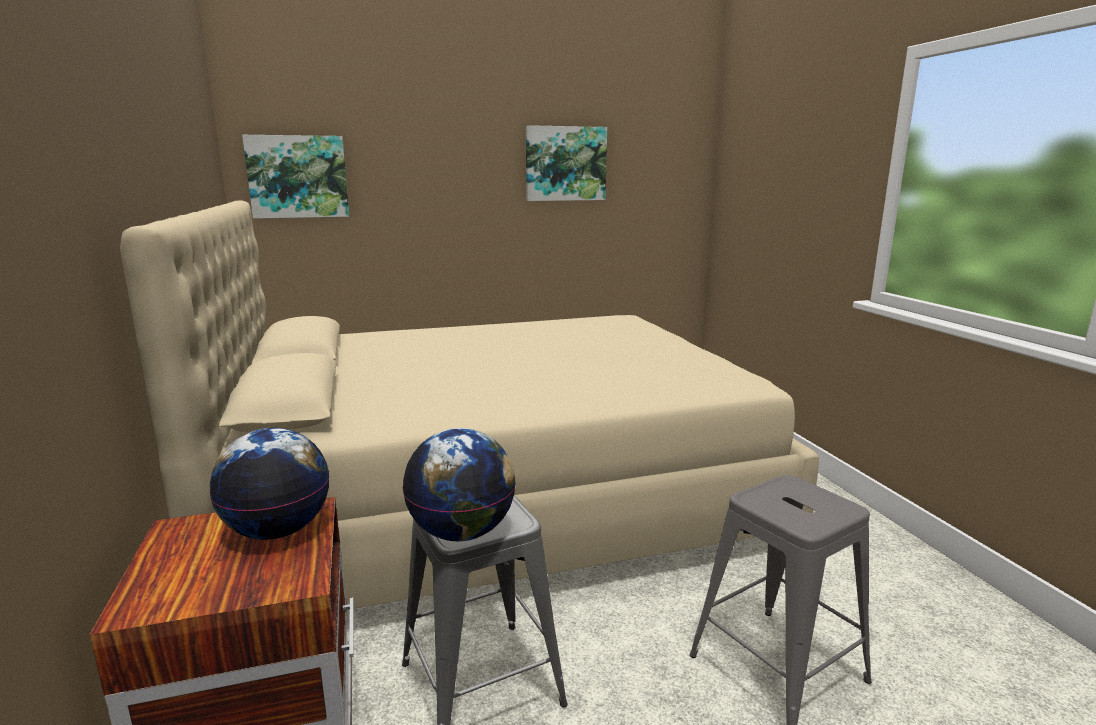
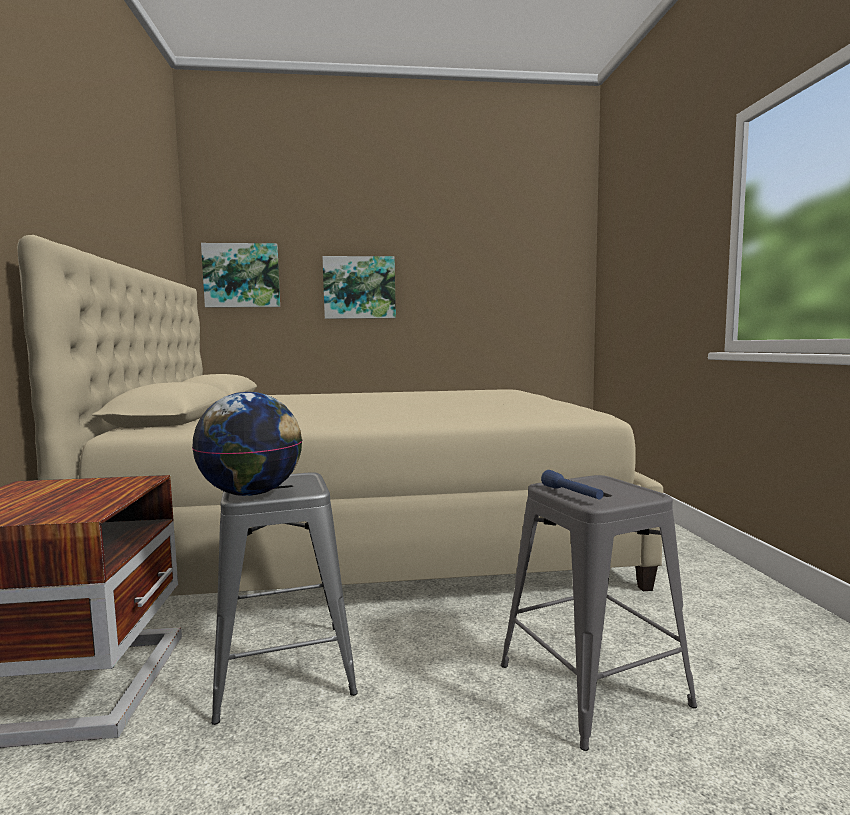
camera: 10 degrees right, 10 degrees down
(278, 530) = (102, 488): globe -> none
(565, 164) = (460, 265): picture -> picture (359, 288)
(780, 512) = (571, 494): none -> blue flashlight

